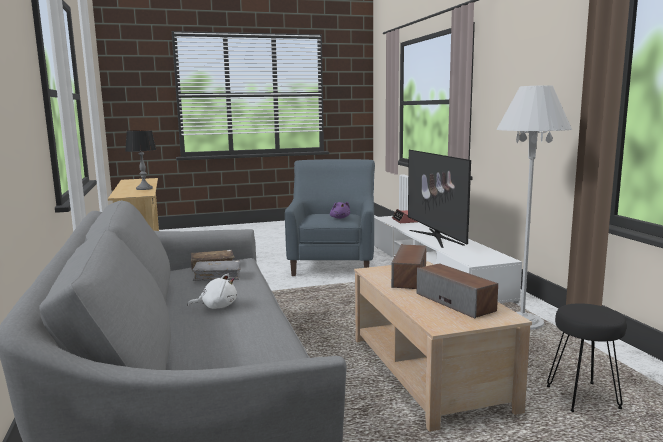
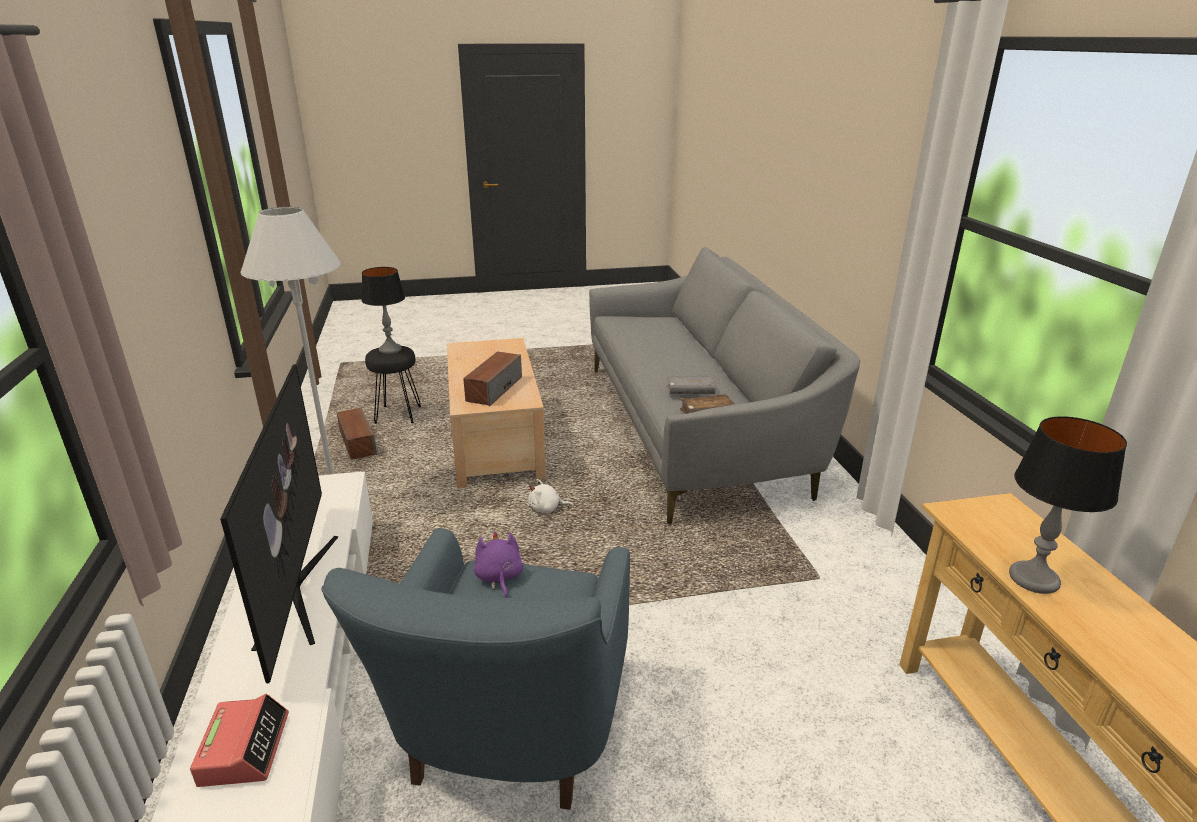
camera: 175 degrees left, 15 degrees up
(217, 306) = (673, 358): white plush toy -> white plush toy (547, 509)
(455, 302) = (481, 359): speaker -> speaker (357, 443)
(595, 314) = (390, 349): none -> table lamp

